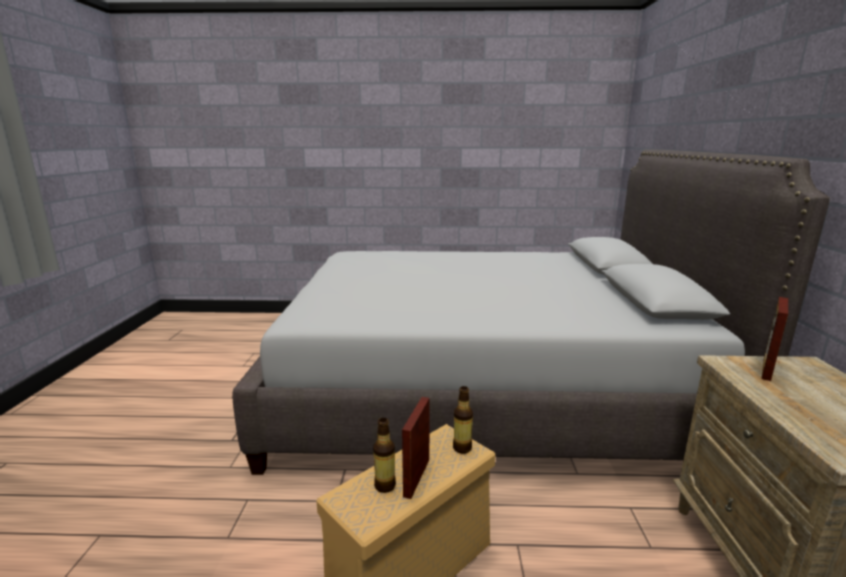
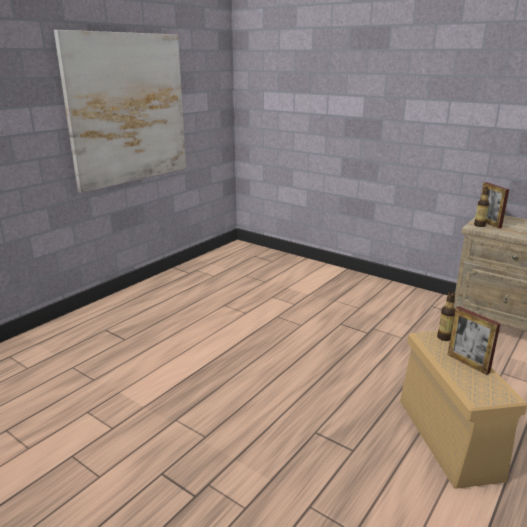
camera: 55 degrees left, 5 degrees up
(385, 486) = (471, 377): bottle -> bottle (479, 225)
(472, 157) = (128, 109): none -> picture
(481, 390) = (275, 327): grey bed -> none

